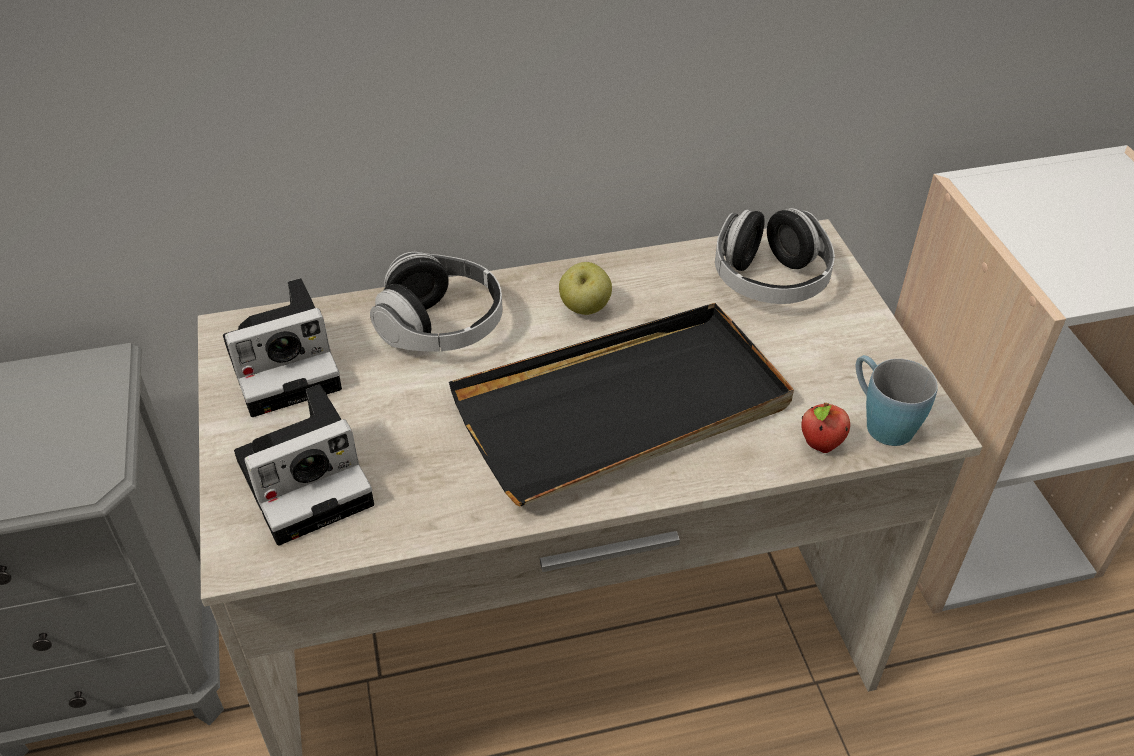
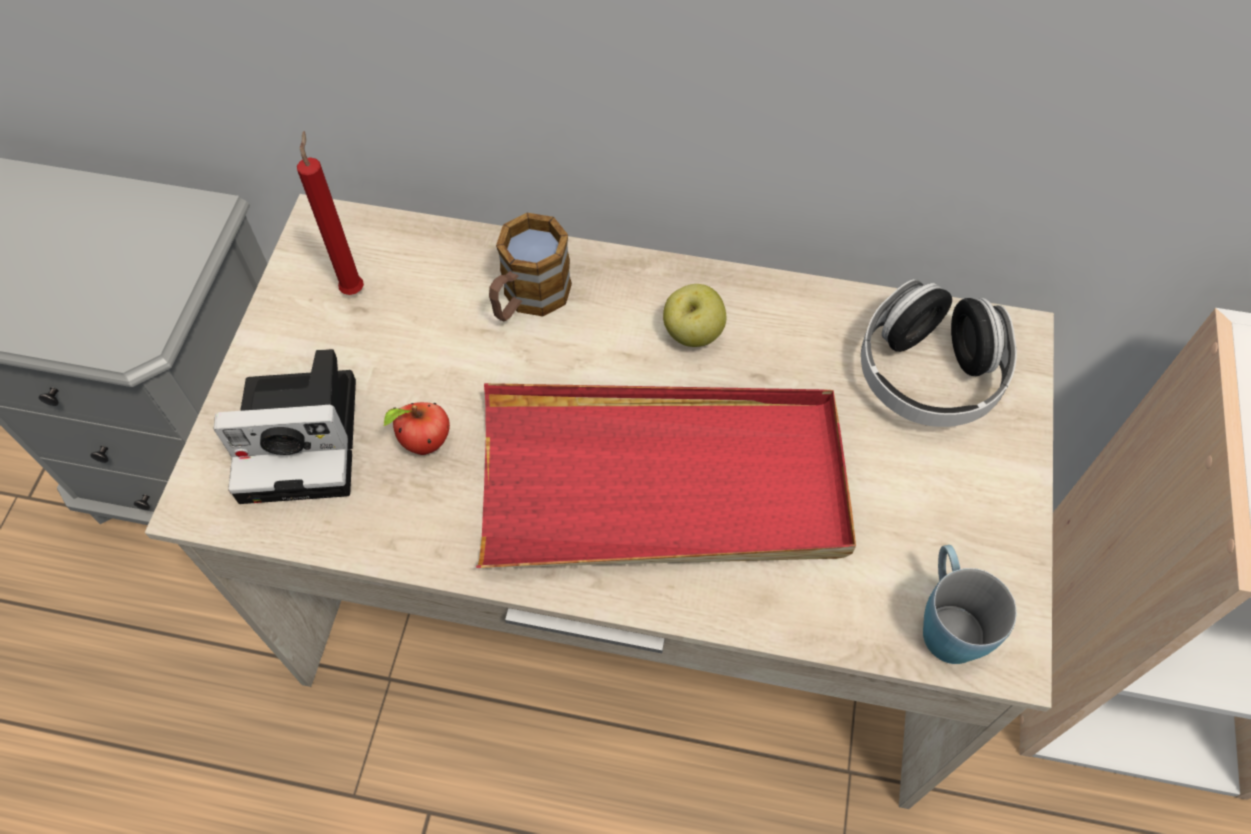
camera: 25 degrees right, 15 degrees up
(287, 364) = (353, 287): camera -> red candle
(441, 326) = (528, 299): headphones -> mug
(624, 409) = (663, 483): black tray -> red tray
(820, 446) = (855, 624): apple -> apple (425, 445)

